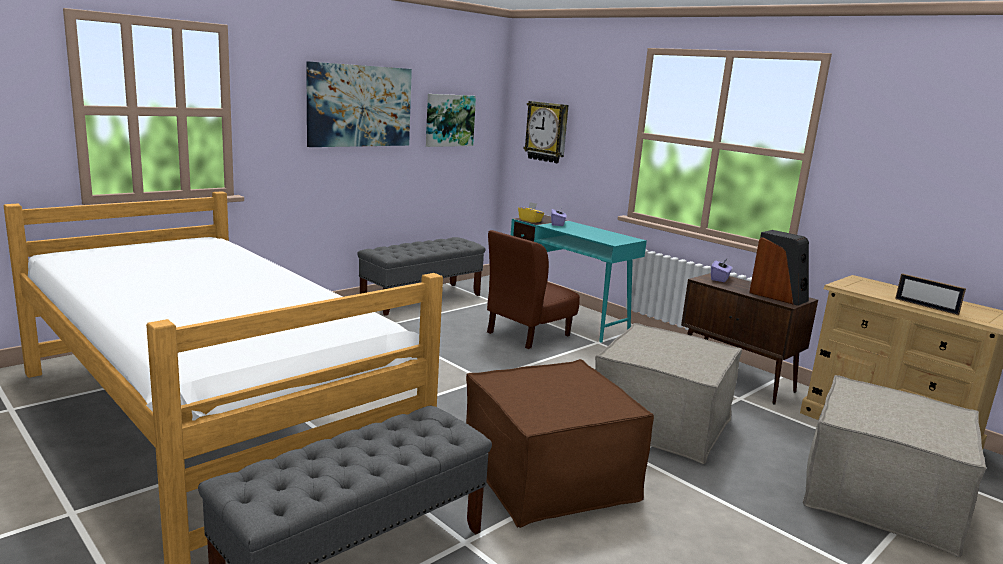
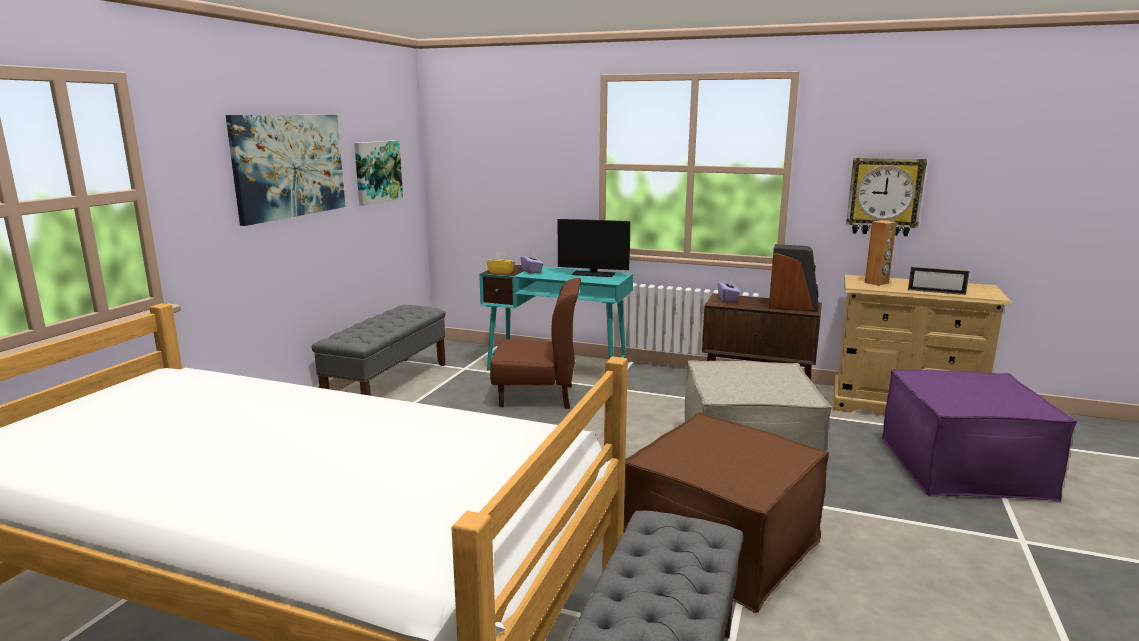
camera: 25 degrees left, 0 degrees up
(527, 334) = (537, 396): brown chair -> brown chair turned 105 degrees counterclockwise
(547, 132) = (485, 173): wall clock -> wall clock (884, 196)
(608, 234) = (593, 274): none -> monitor
(872, 287) = (877, 283): none -> brown speaker
(881, 497) = (963, 468): beige ottoman -> purple ottoman

